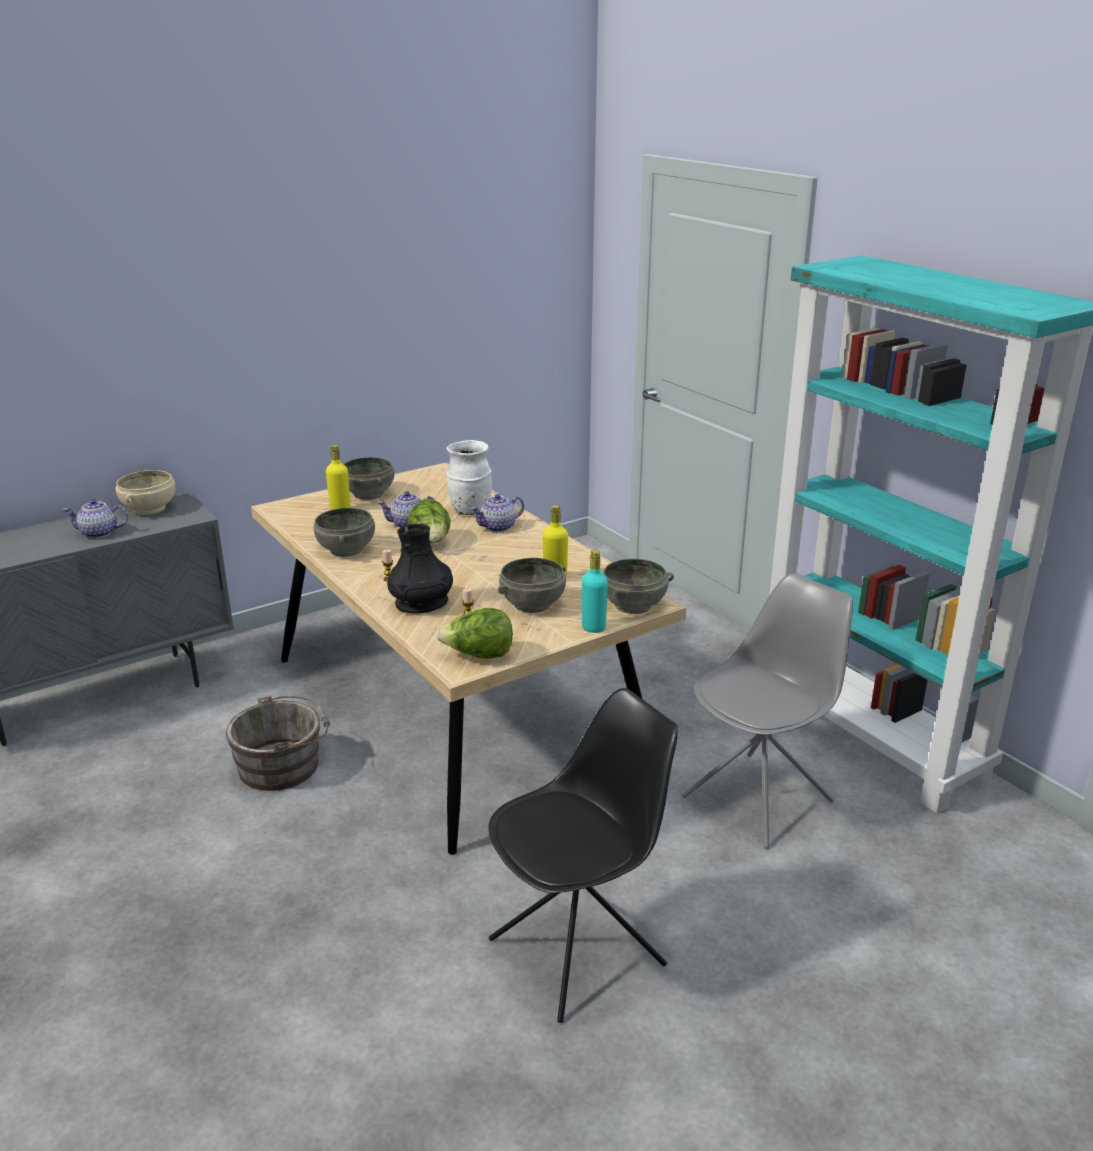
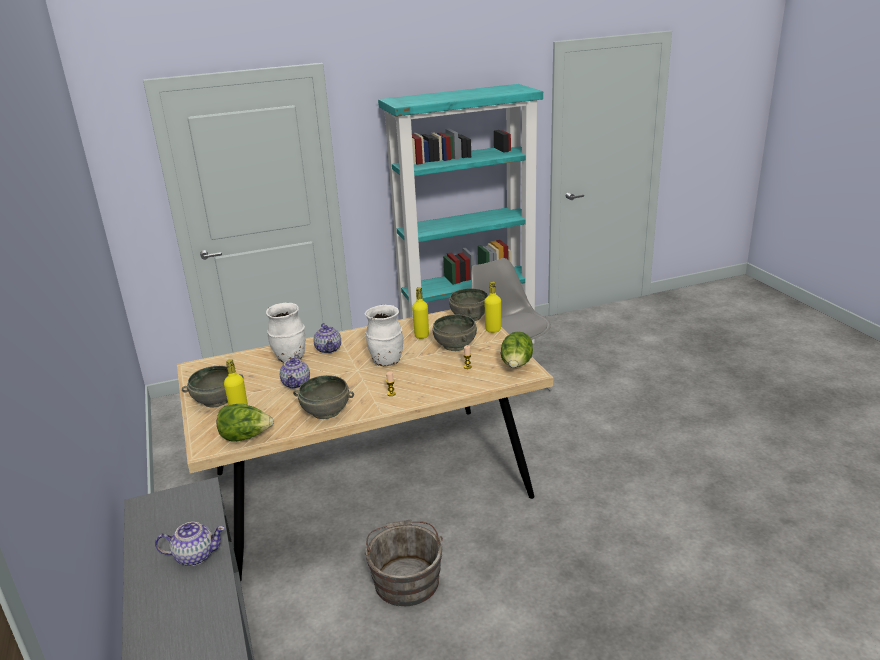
camera: 75 degrees left, 0 degrees up
(99, 533) = (194, 555): teapot -> teapot turned 105 degrees counterclockwise
(150, 509) = (152, 524): beige bowl -> none
(422, 603) = (436, 382): black vase -> none
(431, 543) = (338, 375): lettuce -> lettuce (246, 437)
(473, 565) = (386, 361): none -> white vase
(580, 951) = (621, 458): black chair -> none
(593, 627) = (493, 330): turquoise bottle -> yellow bottle

